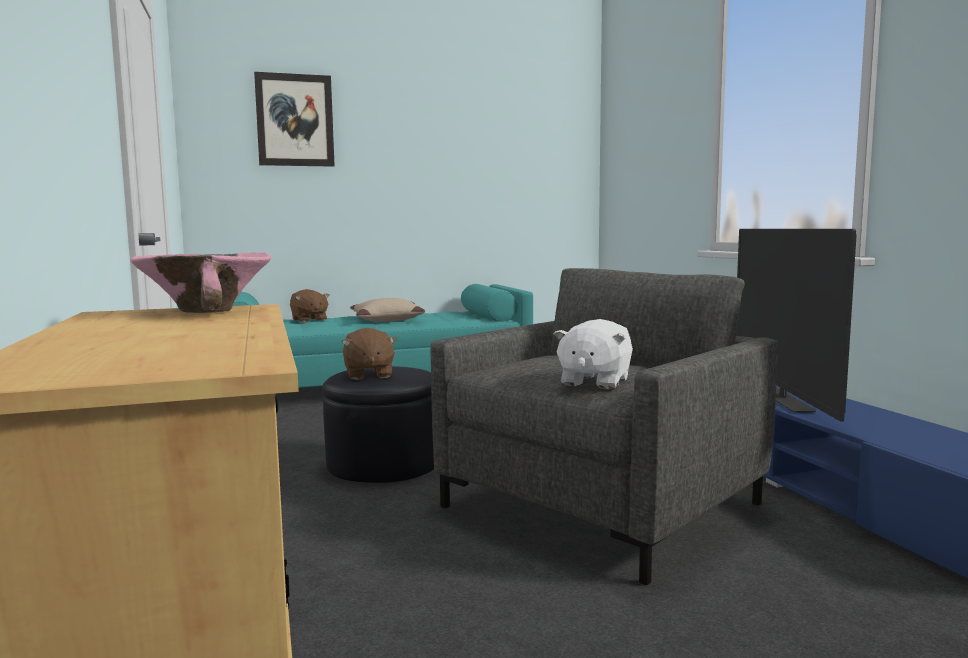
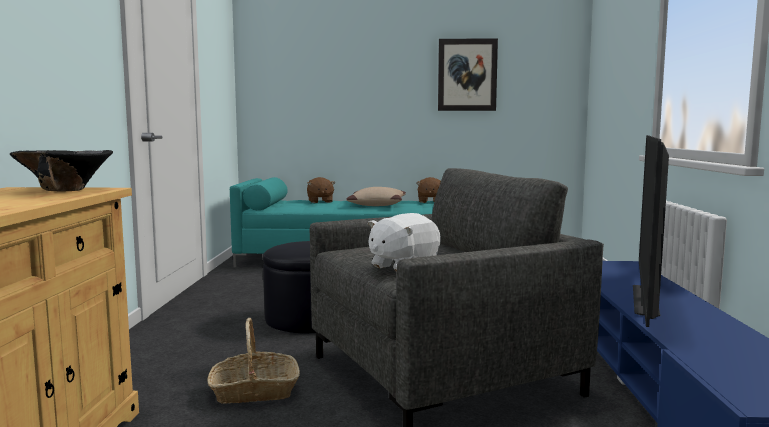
camera: 20 degrees right, 0 degrees up
(208, 311) = (66, 190): pink bowl -> black bowl
(295, 120) = (320, 43): picture -> picture (467, 75)
(368, 375) = (297, 247): brown plush toy -> brown plush toy (429, 201)
(410, 558) = (254, 391): none -> basket

